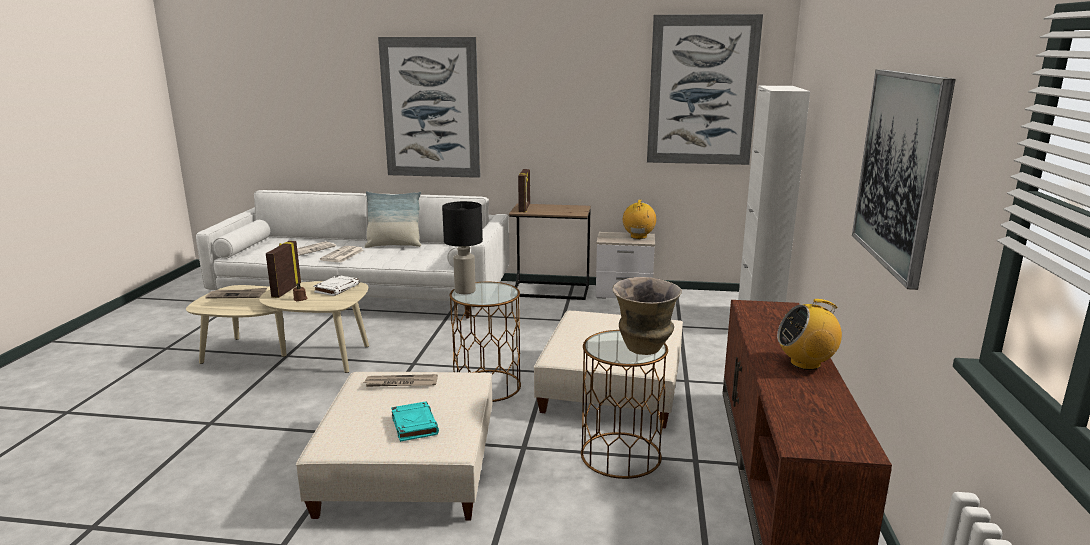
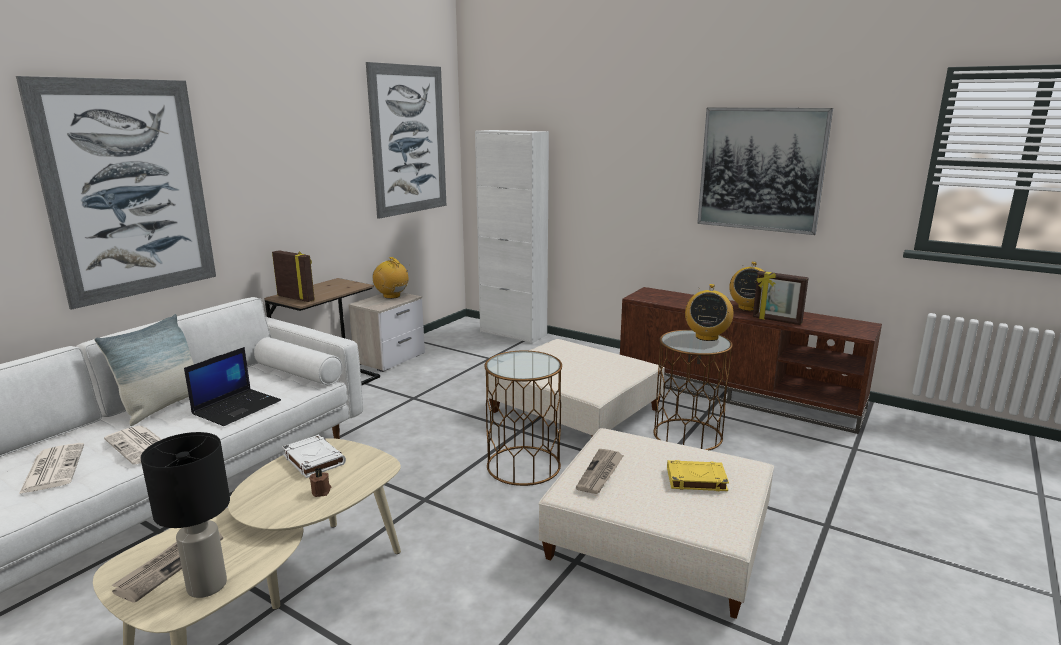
camera: 65 degrees left, 0 degrees up
(286, 290) = (262, 501): picture frame -> picture frame (776, 321)
(402, 258) = (237, 407): none -> laptop
(414, 424) = (695, 479): turquoise book -> yellow book
(464, 291) = (510, 371): black table lamp -> black table lamp (207, 586)
(644, 349) = (706, 337): vase -> radio

